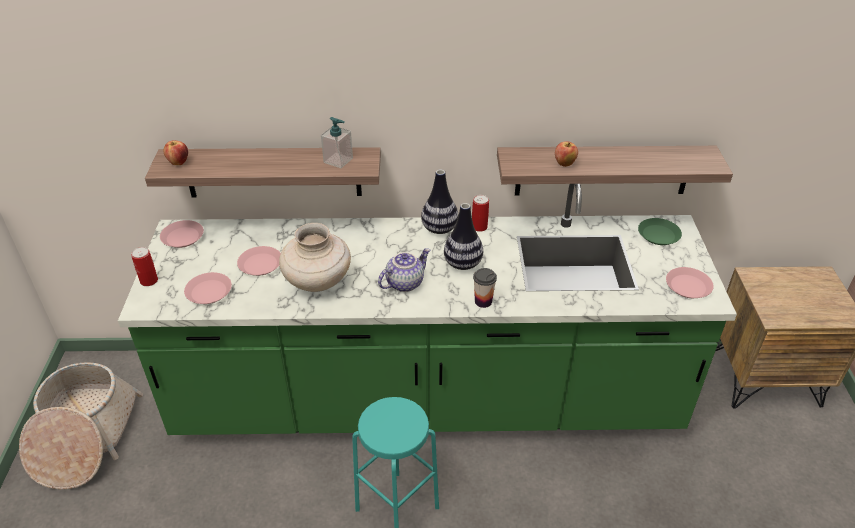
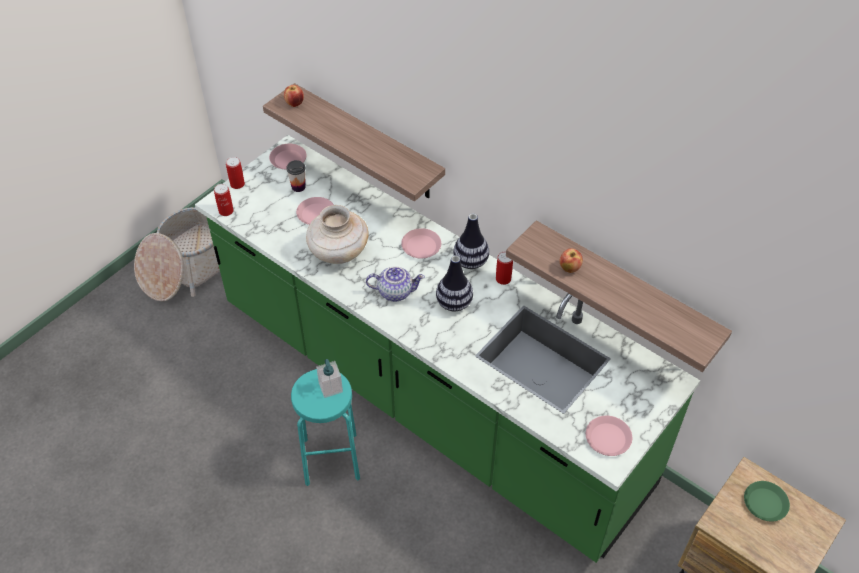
camera: 40 degrees right, 10 degrees up
(161, 308) = (226, 211): none -> can
(209, 292) = (264, 216): pink plate -> pink plate (421, 246)
(338, 160) = (401, 164): soap dispenser -> soap dispenser (330, 387)
(483, 301) = (433, 343): cup -> cup (298, 187)
(658, 235) = (643, 379): green plate -> green plate (765, 503)

